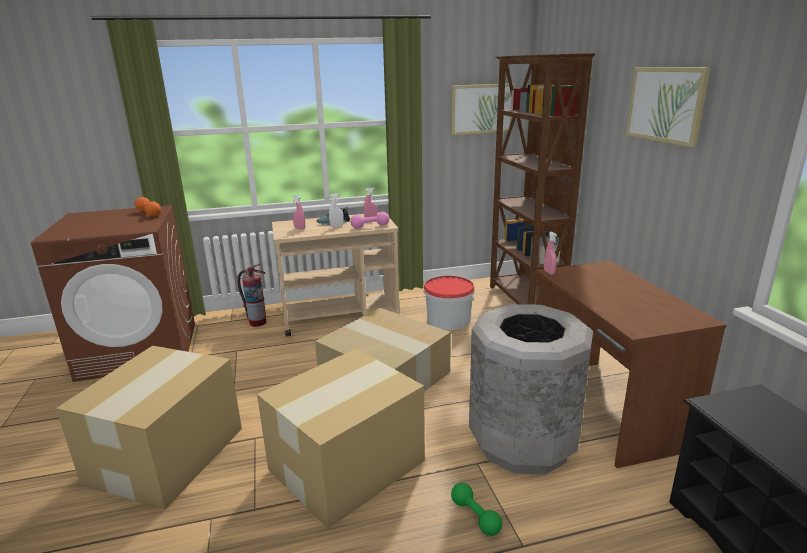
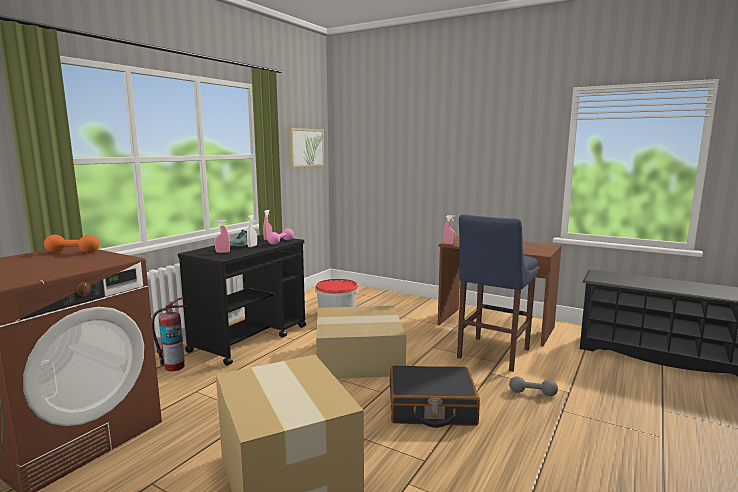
camera: 45 degrees left, 10 degrees down
(341, 317) = (250, 338): beige cart -> black cart
(349, 464) = (431, 408): cardboard box -> black suitcase
(475, 516) = (532, 393): green dumbbell -> grey dumbbell
(522, 442) = (491, 355): grey trash can -> blue stool
(524, 302) = (365, 293): brown bookcase -> none
(666, 104) = (476, 134): picture -> none

